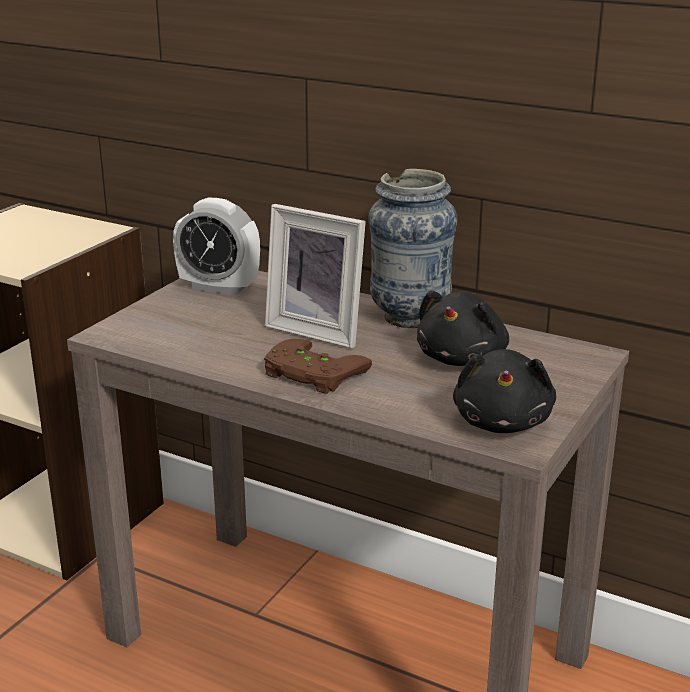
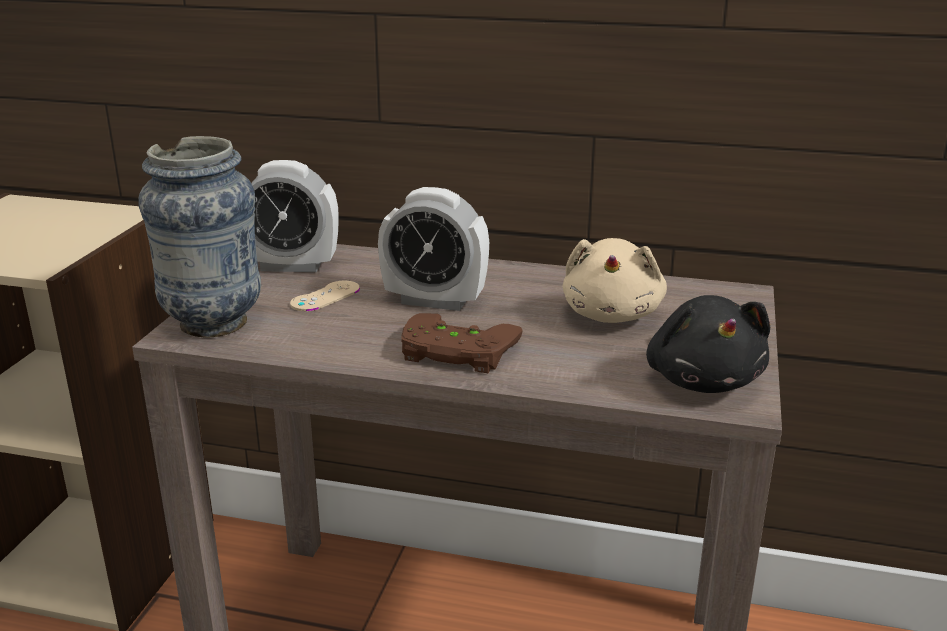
camera: 15 degrees left, 0 degrees up
(232, 316) = (325, 296): none -> beige game controller
(319, 330) = (434, 301): picture frame -> alarm clock
(409, 317) = (526, 276): vase -> vase (213, 323)
(463, 358) = (612, 314): black plush toy -> beige plush toy

